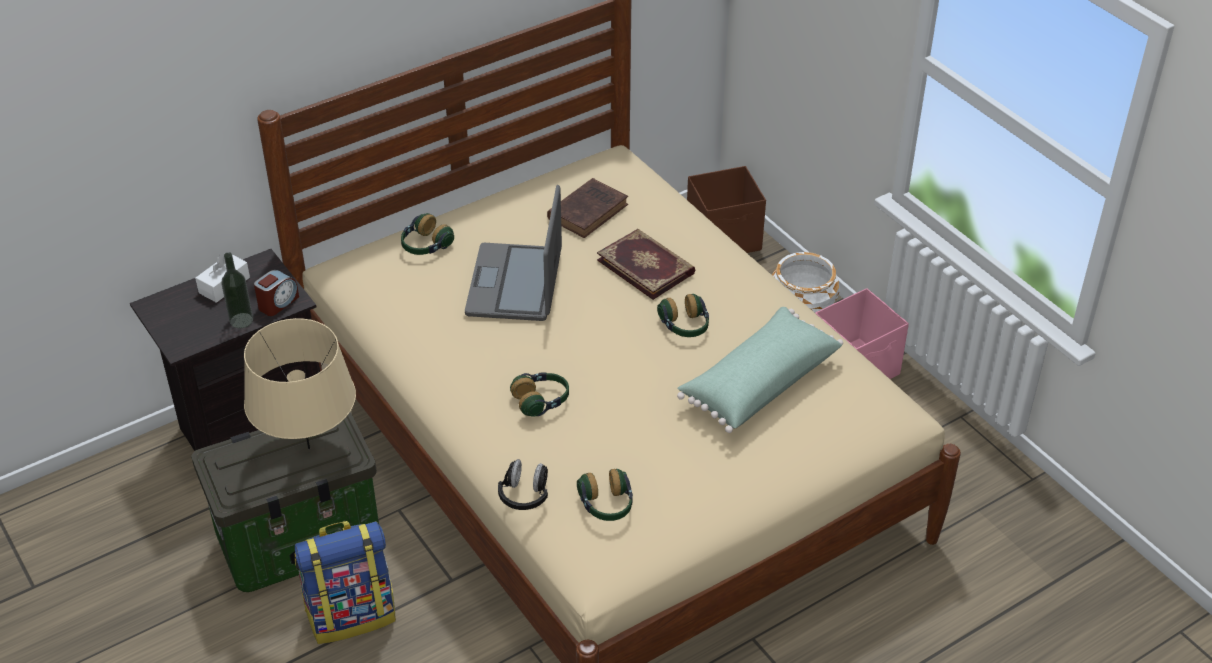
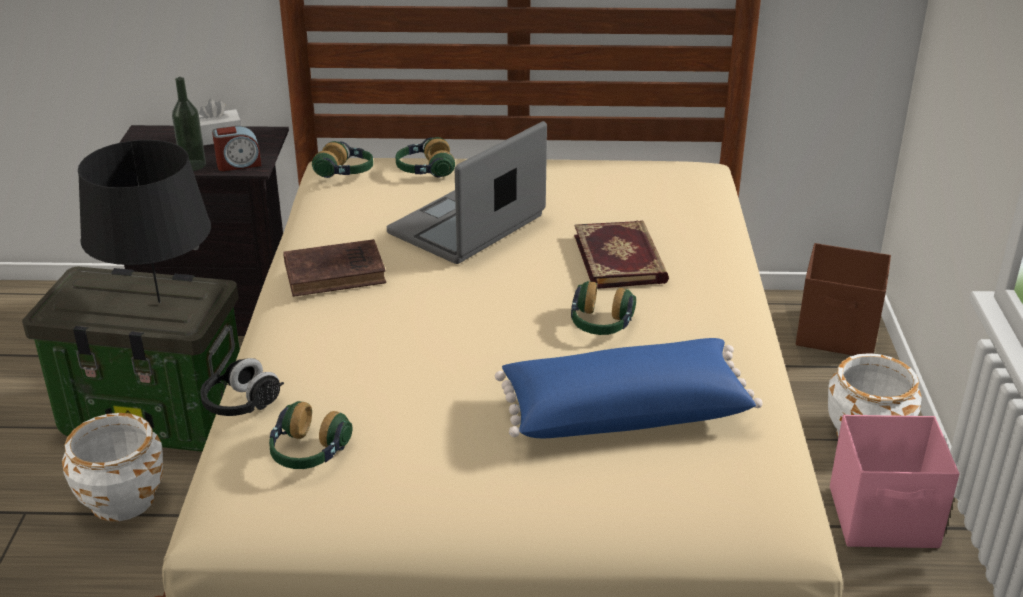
camera: 35 degrees right, 10 degrees down
(308, 448) = (158, 302): beige table lamp -> black table lamp
(351, 614) = (123, 499): backpack -> white planter
(541, 401) = (366, 329): headphones -> headphones (345, 173)
(589, 211) = (616, 195): brown book -> brown book (337, 273)
(758, 383) = (624, 411): green pillow -> blue pillow

